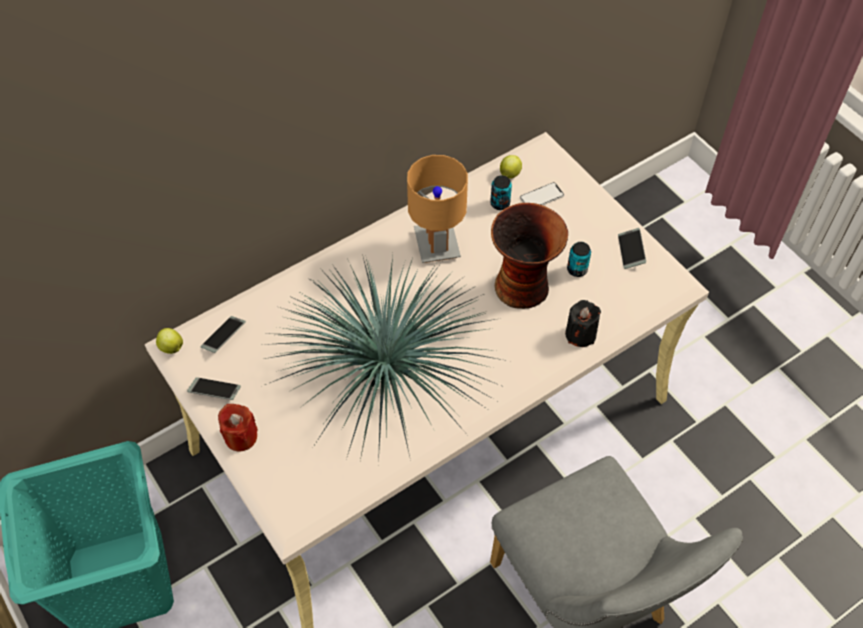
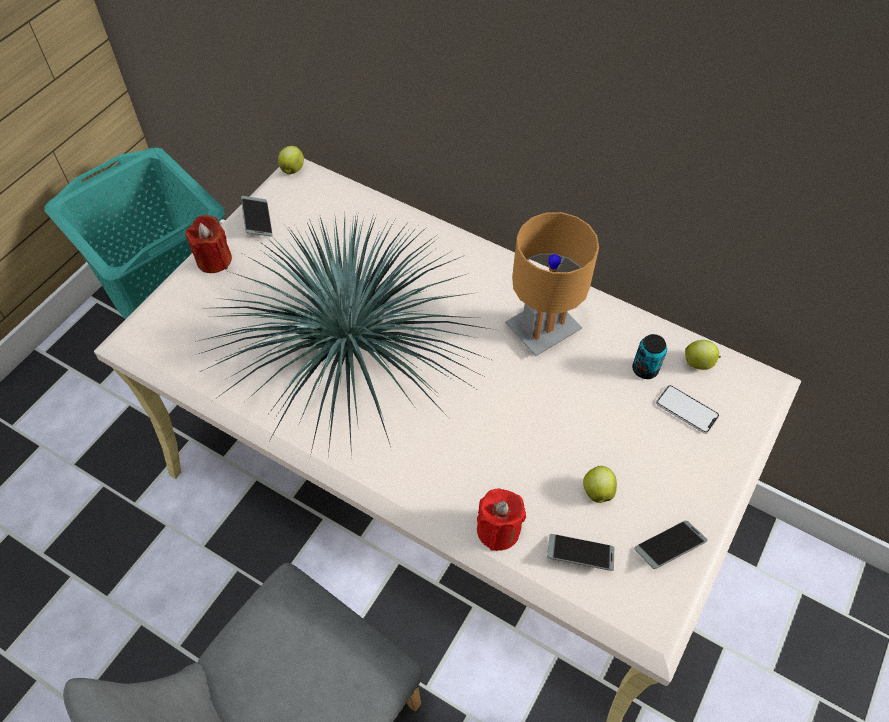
camera: 65 degrees right, 0 degrees up
(224, 337) = (323, 201): phone -> phone (579, 555)
(523, 286) = (536, 439): vase -> none
(577, 269) = (597, 490): can -> apple
(580, 334) = (498, 530): black candle -> red candle

